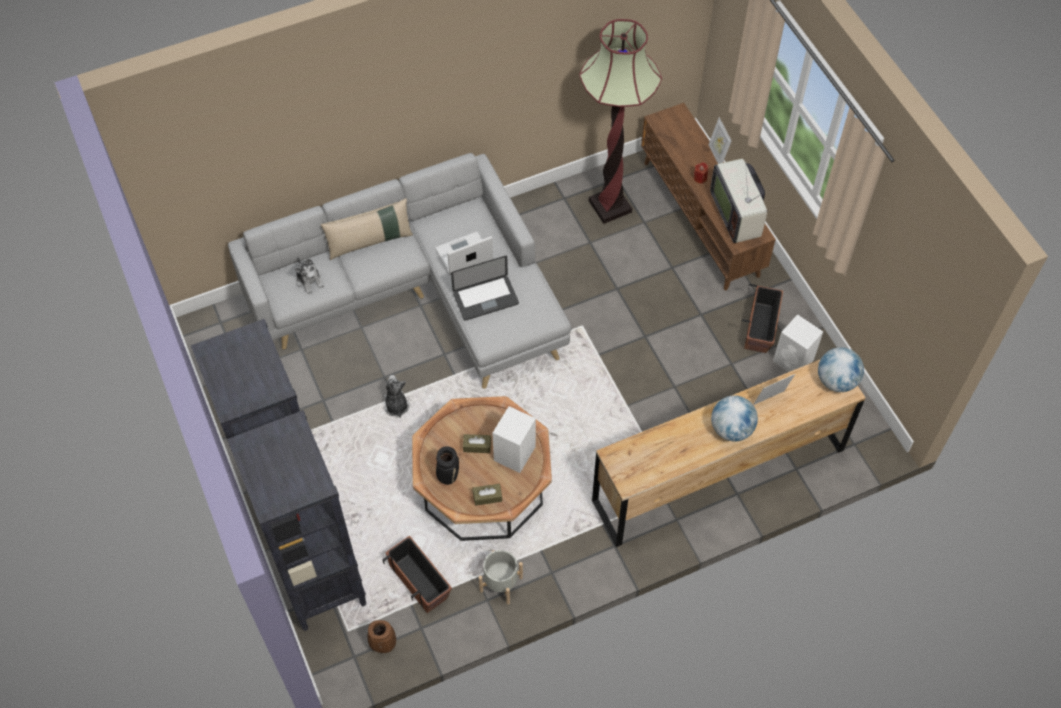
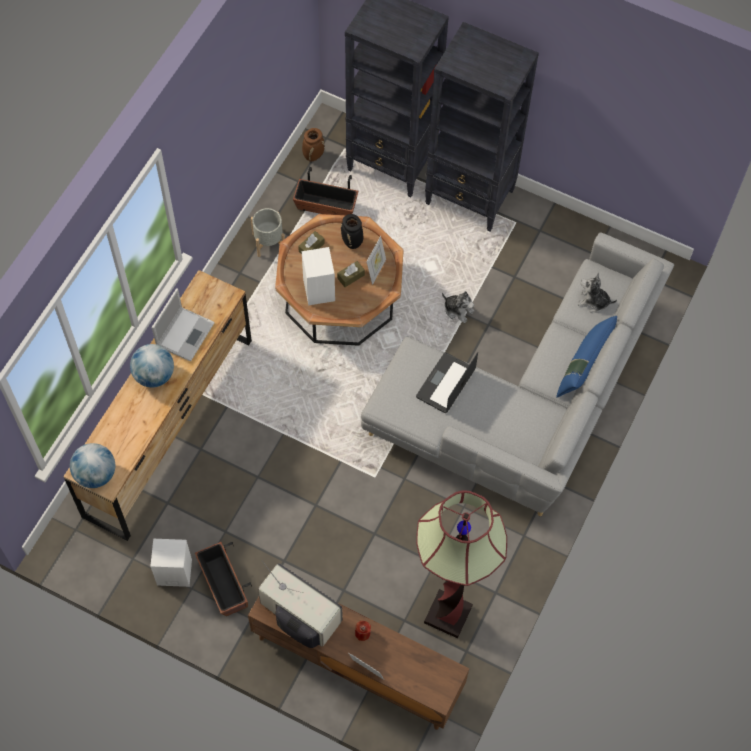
camera: 140 degrees right, 5 degrees up
(370, 241) = (583, 367): beige pillow -> blue pillow
(463, 255) = (499, 408): laptop -> laptop (185, 333)
(770, 400) = (139, 420): picture frame -> picture frame (376, 270)

